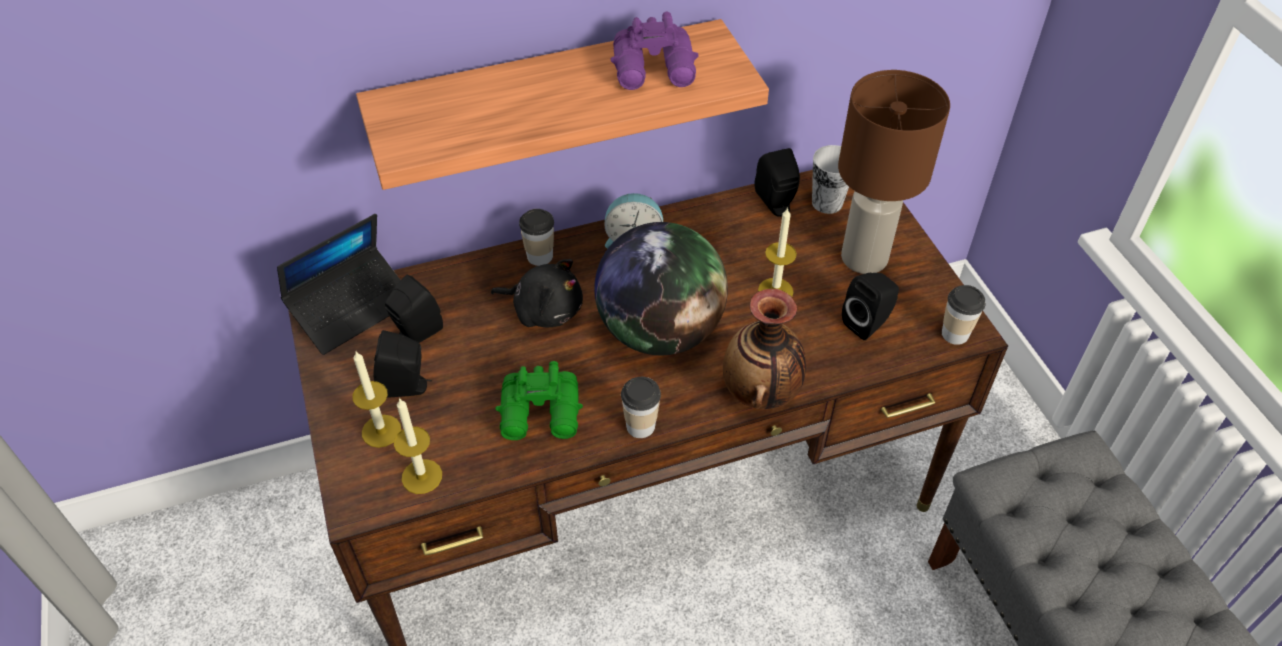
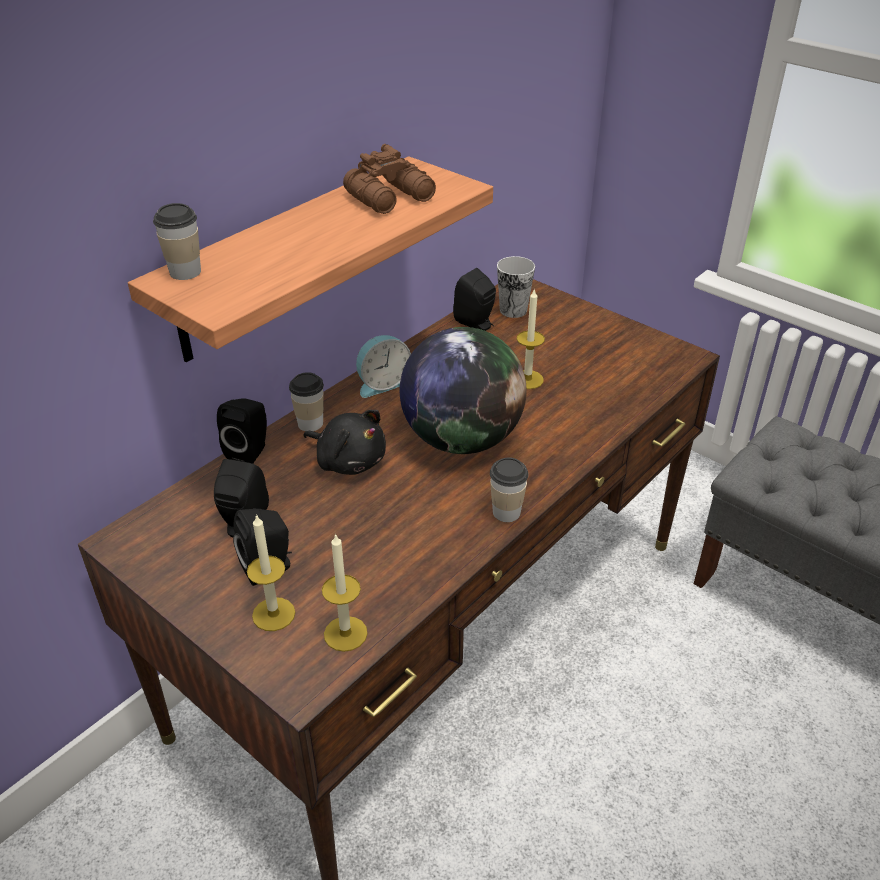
camera: 30 degrees left, 10 degrees down
(352, 308) = (159, 527): laptop -> none
(542, 415) = (415, 539): green binoculars -> none
(544, 310) = (349, 460): black plush toy -> black plush toy turned 45 degrees clockwise
(656, 71) = (392, 198): purple binoculars -> brown binoculars
(761, 393) = (579, 450): vase -> none
(865, 259) = (574, 336): brown table lamp -> none
(868, 323) = (614, 376): black speaker -> black speaker (250, 451)
(955, 334) = (679, 360): cup -> cup (185, 272)

